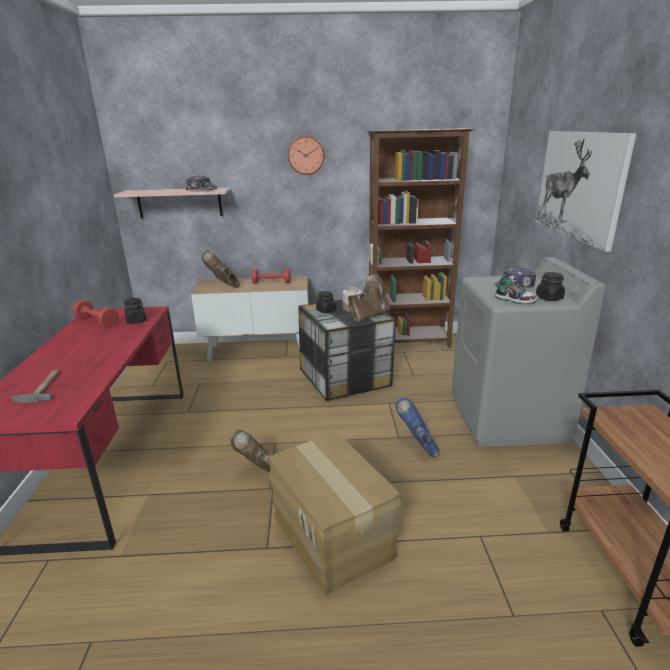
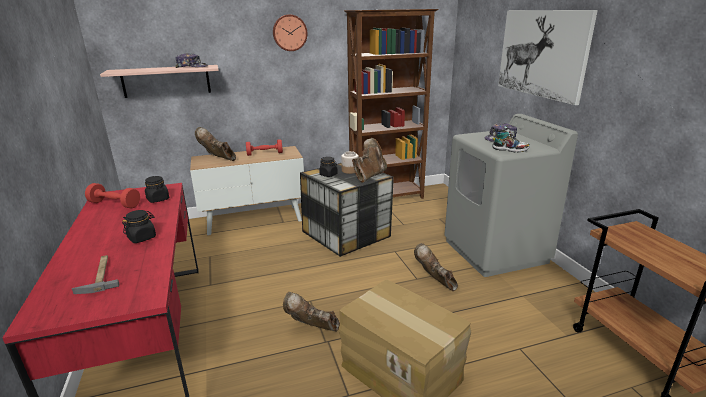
camera: 15 degrees left, 0 degrees up
(417, 444) = (435, 282): blue boot -> brown boot
(549, 298) = (533, 146): black jar -> black jar (142, 237)

